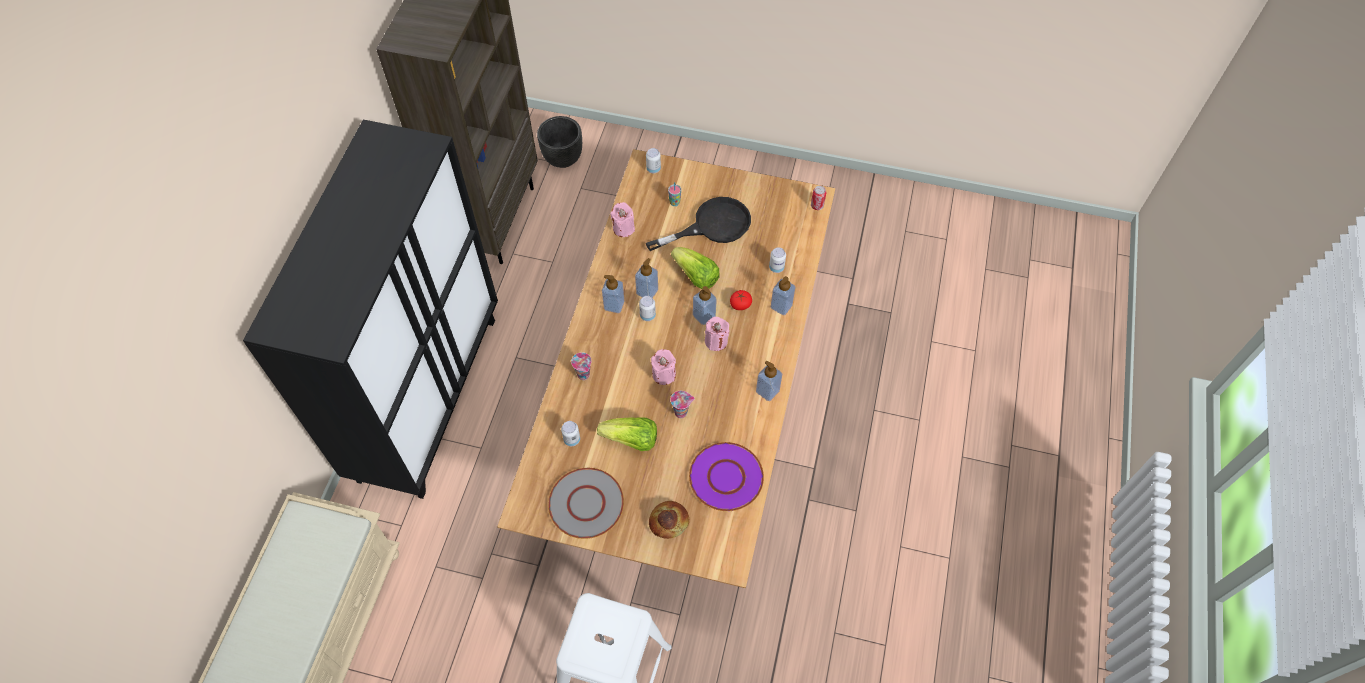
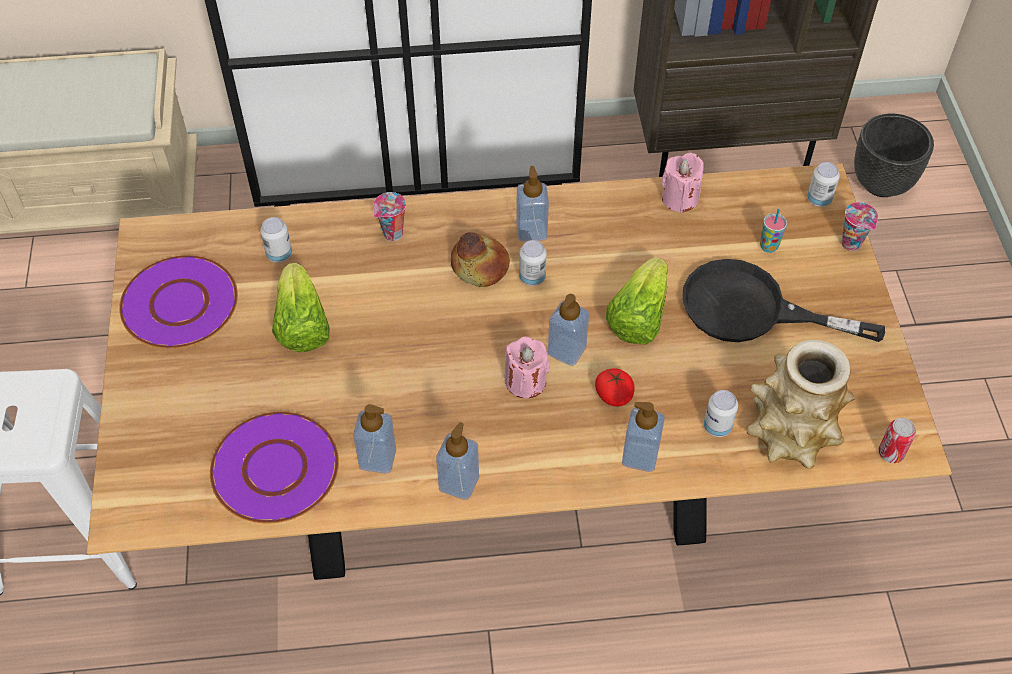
camera: 70 degrees right, 5 degrees down
(586, 504) = (179, 304): grey plate -> purple plate
(647, 291) = (576, 263): soap dispenser -> soap dispenser (377, 458)
(663, 374) = (433, 330): pink candle -> none
(668, 521) = (176, 414): bread -> bread (480, 266)
(681, 412) = (373, 374): cup -> cup (852, 244)
(712, 226) = (752, 310): black frying pan -> black frying pan turned 150 degrees clockwise
(792, 240) = (790, 434): none -> vase

